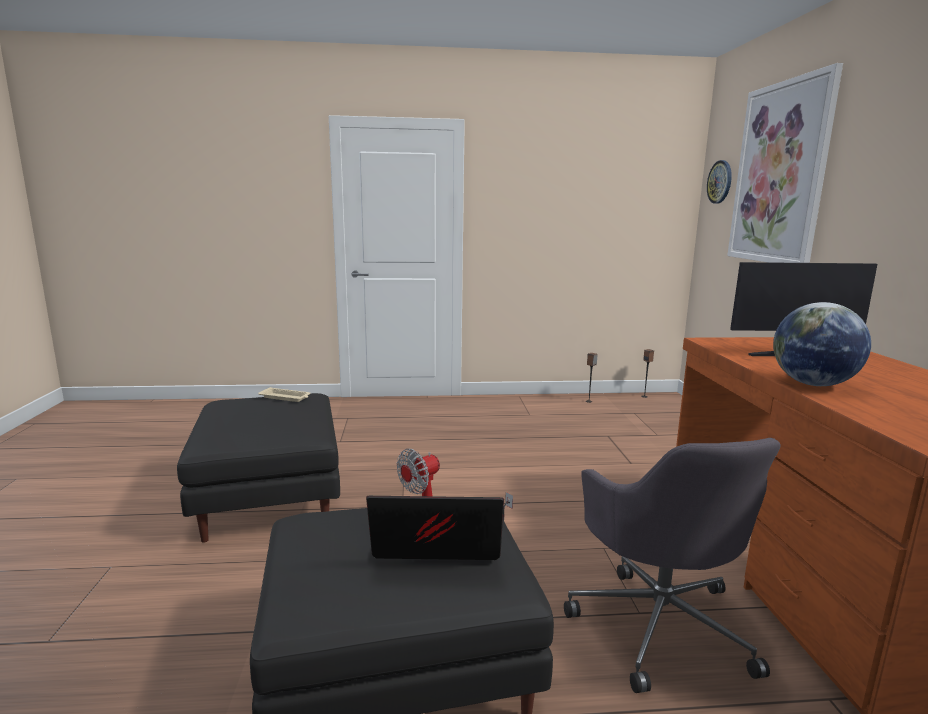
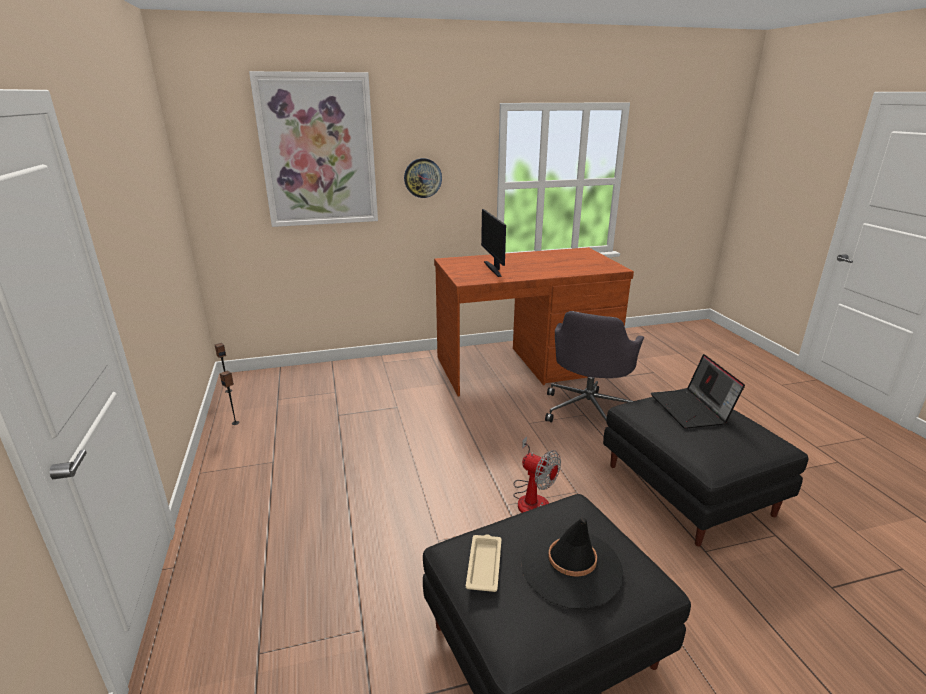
camera: 100 degrees left, 10 degrees up
(251, 417) = (571, 567): none -> black hat
(659, 623) = (588, 409): grey office chair -> grey office chair turned 135 degrees clockwise
(720, 182) = (218, 157): wall clock -> wall clock (422, 178)
(812, 384) = (553, 272): globe -> none

